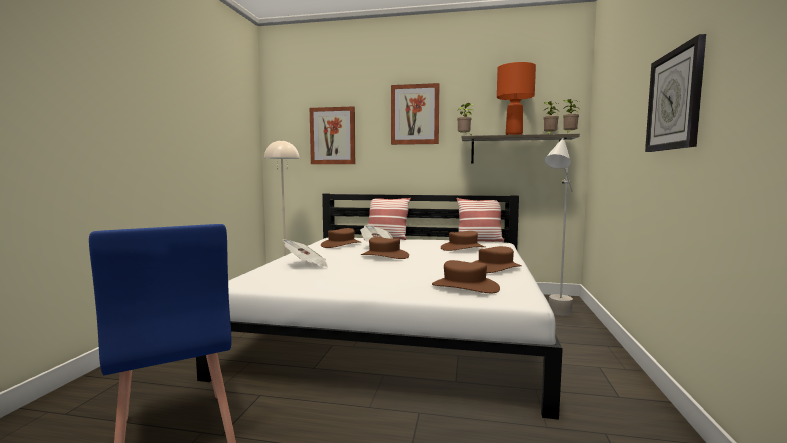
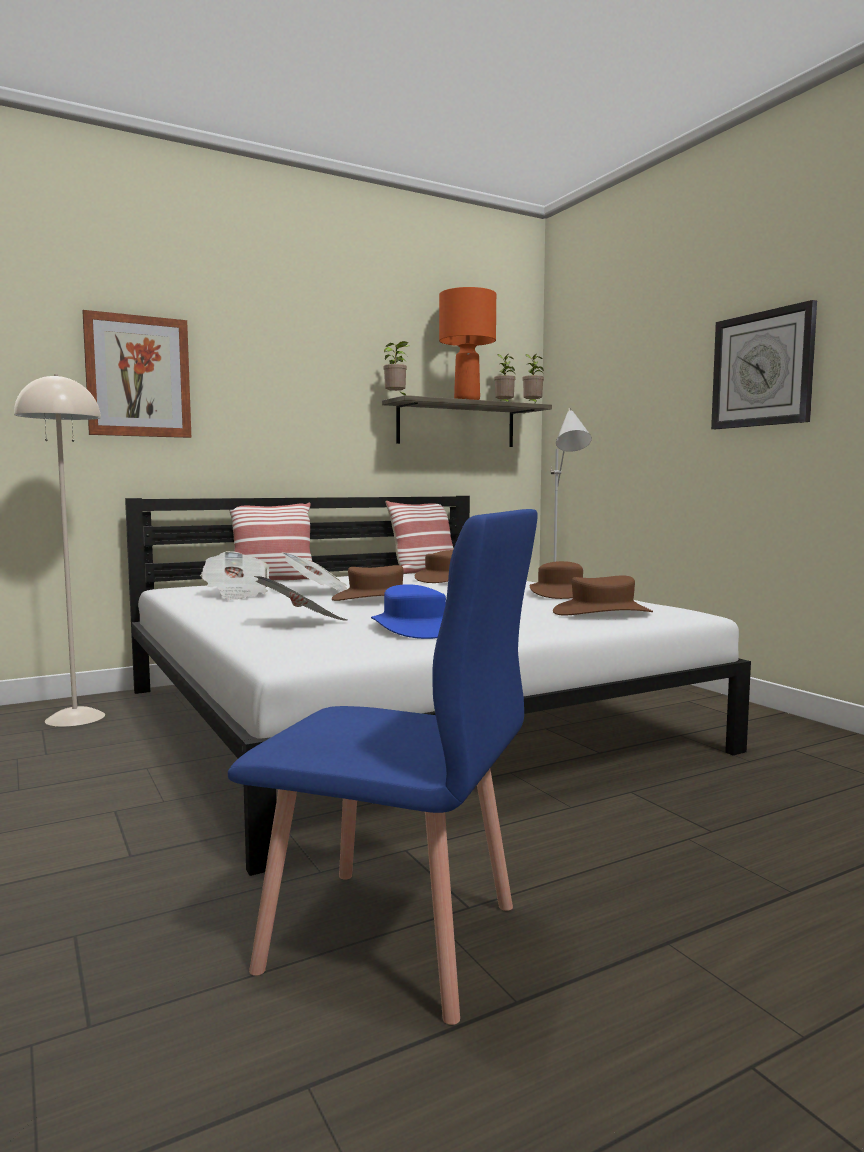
camera: 40 degrees left, 0 degrees up
(337, 277) = (414, 628): none -> blue hat
(341, 244) = (236, 594): brown hat -> newspaper
(415, 114) = (303, 351): picture -> none

